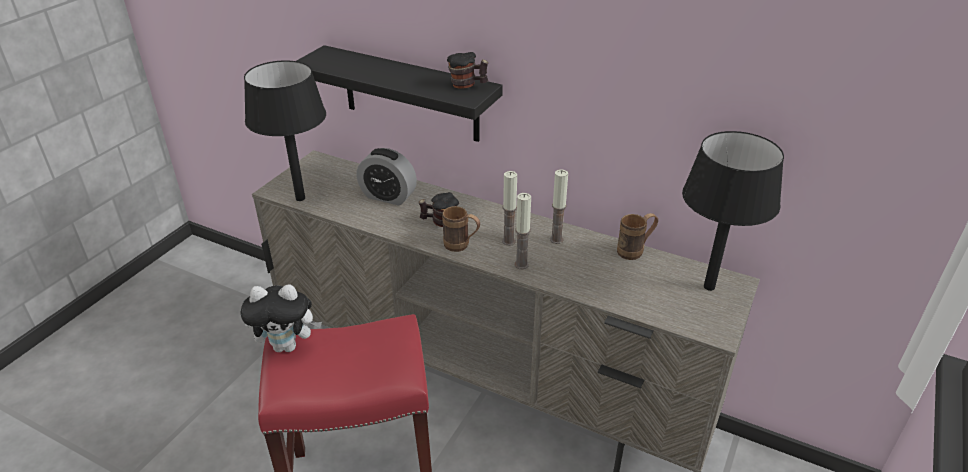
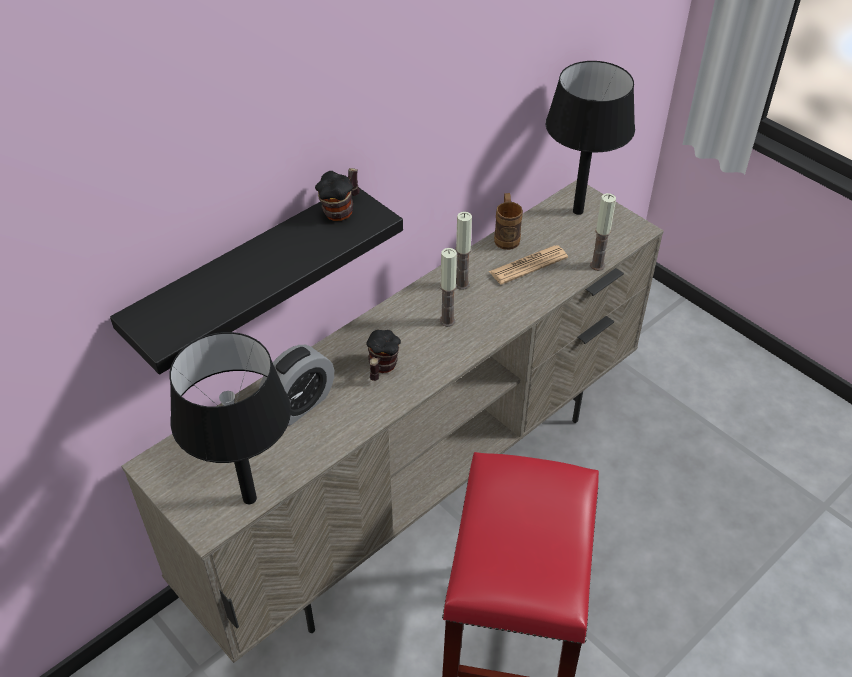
camera: 70 degrees left, 10 degrees up
(287, 345) = (493, 579): plush toy -> none
(461, 246) = (438, 361): brown mug -> none
(521, 264) = (492, 322): candle -> candle (597, 265)
(607, 270) = (528, 265): none -> newspaper

